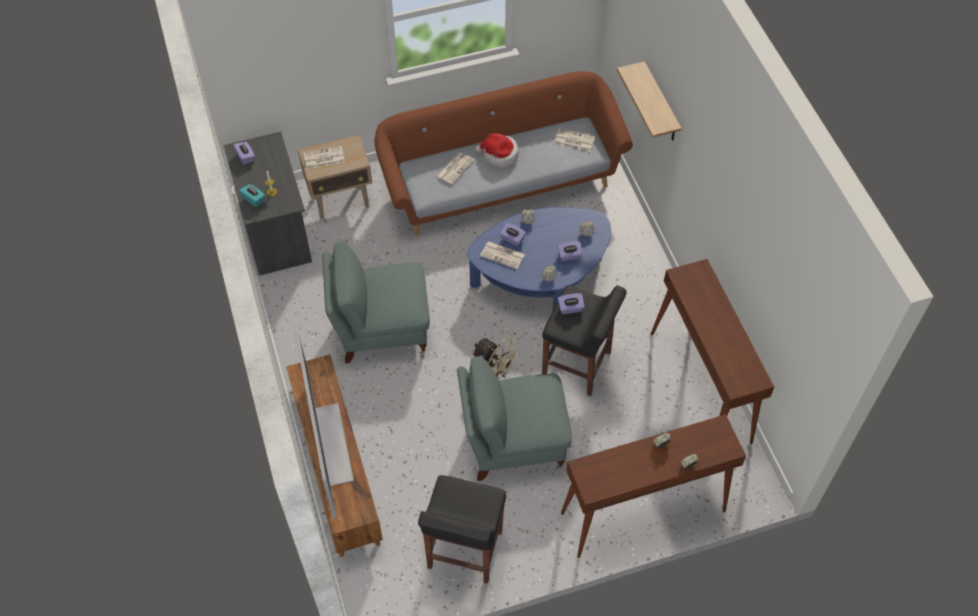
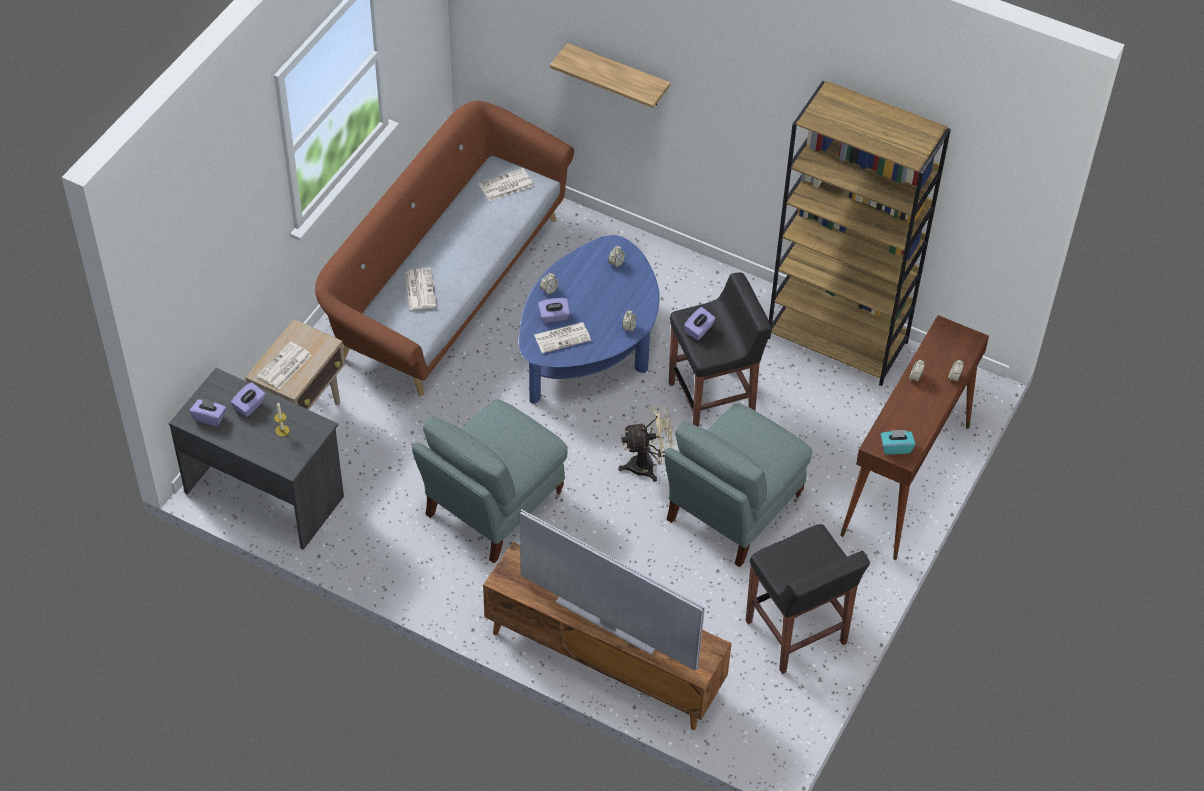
camera: 45 degrees left, 5 degrees down
(254, 199) = (272, 451): turquoise tissue box -> turquoise tissue box (896, 447)
(499, 155) = (449, 247): hat -> none
(569, 256) = (624, 294): purple tissue box -> purple tissue box (249, 406)
(700, 387) = (838, 340): brown console table -> brown bookcase

